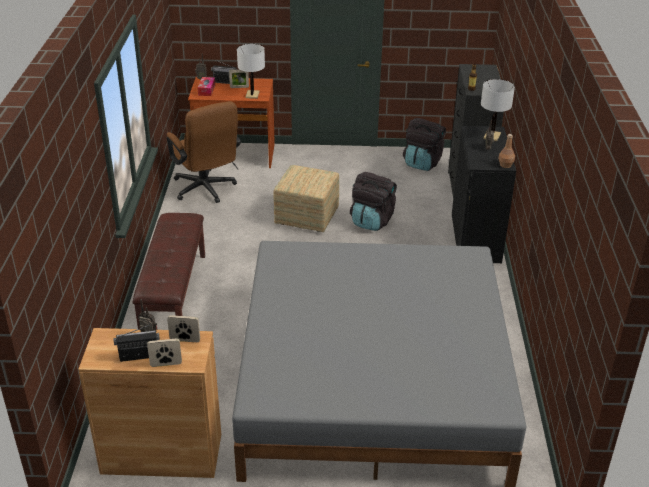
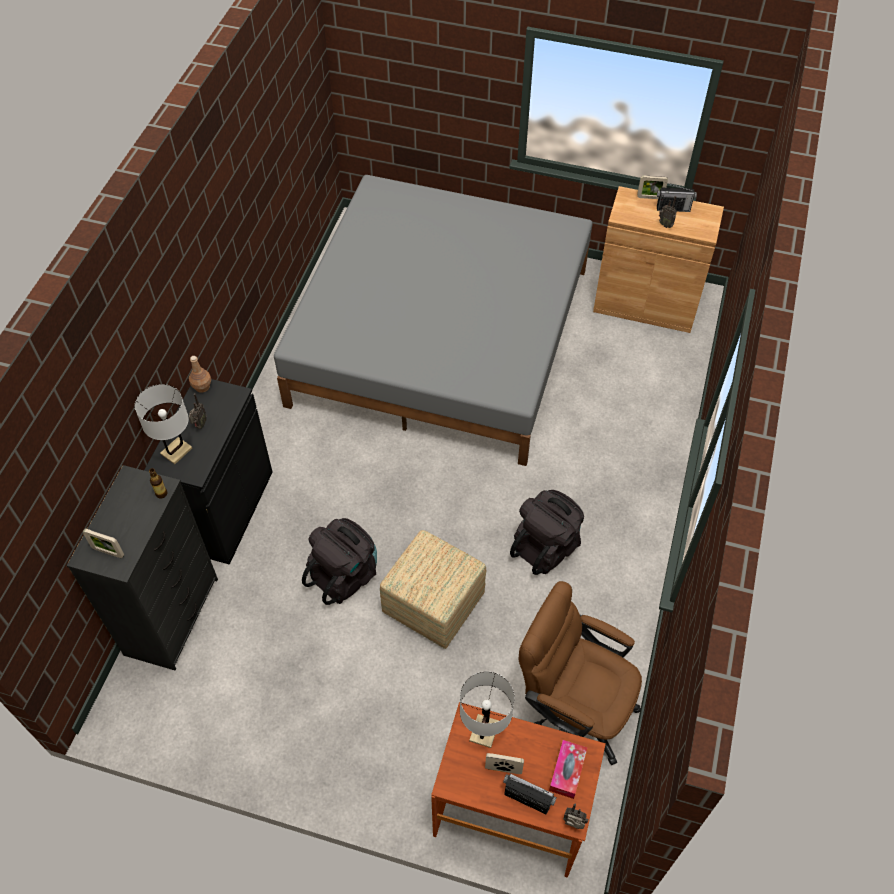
camera: 165 degrees left, 20 degrees up
(173, 296) = (631, 487): brown bench -> none
(185, 340) = (633, 216): picture frame -> picture frame (108, 552)
(206, 190) = (573, 708): brown office chair -> brown office chair turned 45 degrees counterclockwise
(422, 163) = (200, 708): black backpack -> black backpack (546, 546)

